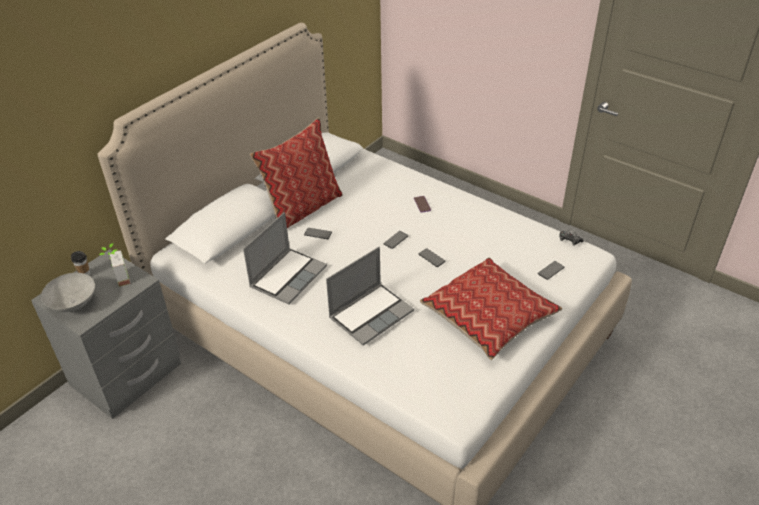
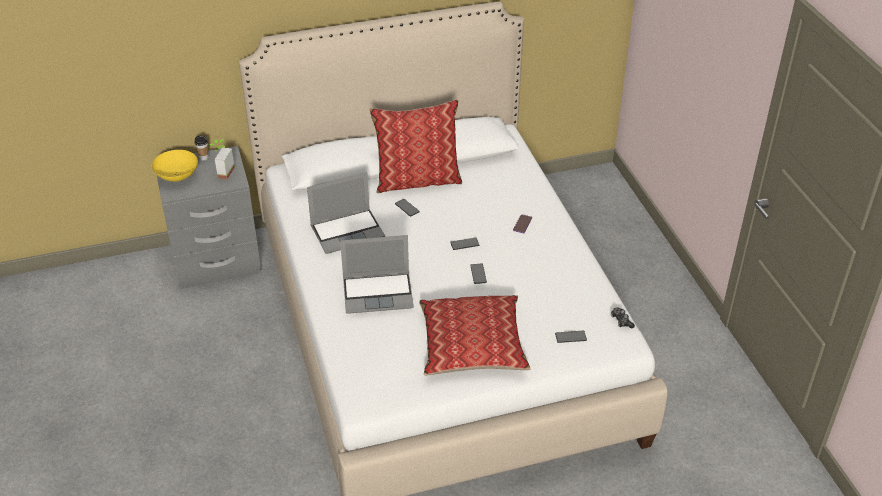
camera: 35 degrees right, 0 degrees up
(73, 304) = (176, 177): grey bowl -> yellow bowl

